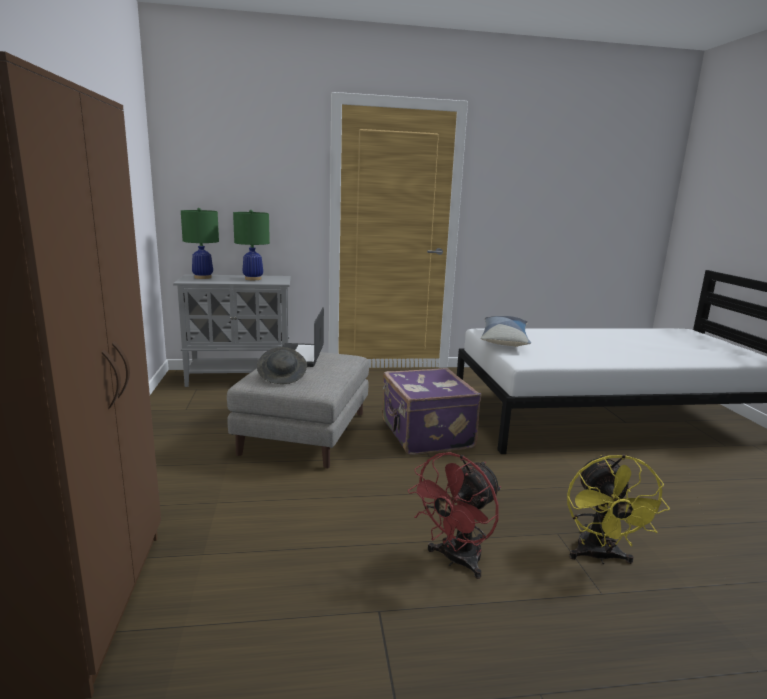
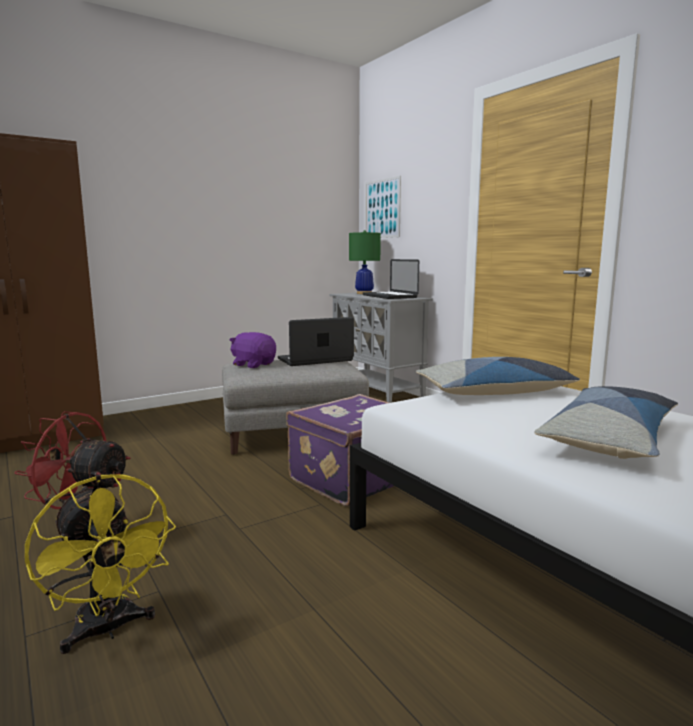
camera: 65 degrees right, 5 degrees down
(201, 182) = (382, 208): none -> picture
(253, 279) = (389, 296): green table lamp -> laptop
(282, 376) = (253, 364): grey hat -> purple plush toy
(599, 346) = (610, 438): none -> pillow
(599, 556) = (108, 629): yellow fan -> yellow fan turned 105 degrees counterclockwise

